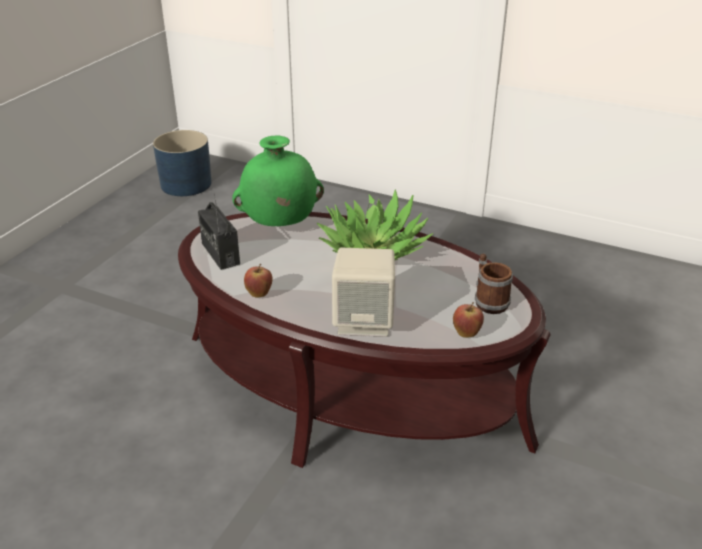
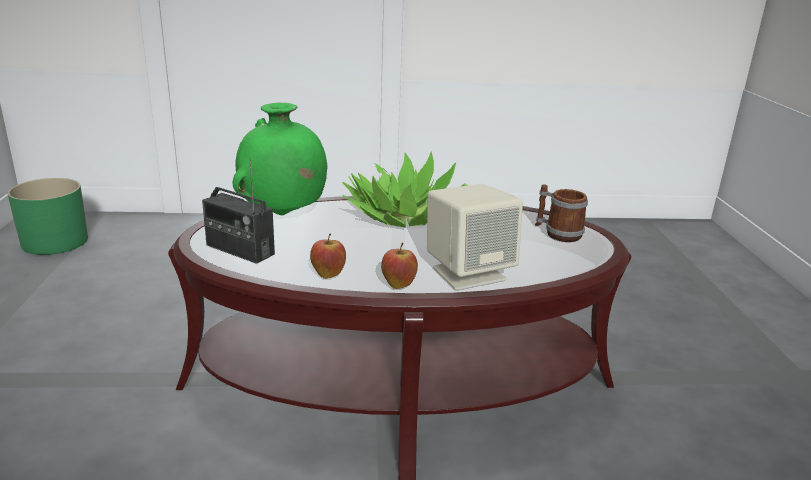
camera: 30 degrees left, 10 degrees down
(186, 184) = (55, 242): blue planter -> green planter
(466, 334) = (573, 260): apple -> apple (398, 285)

